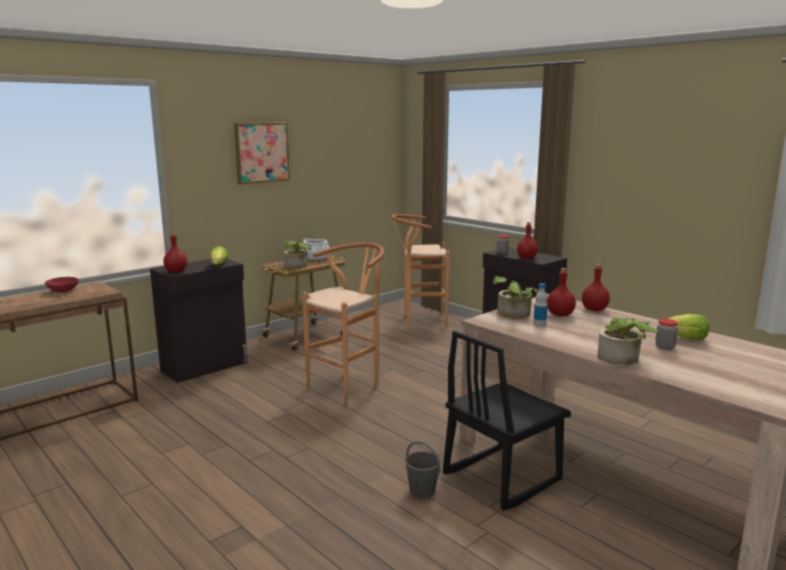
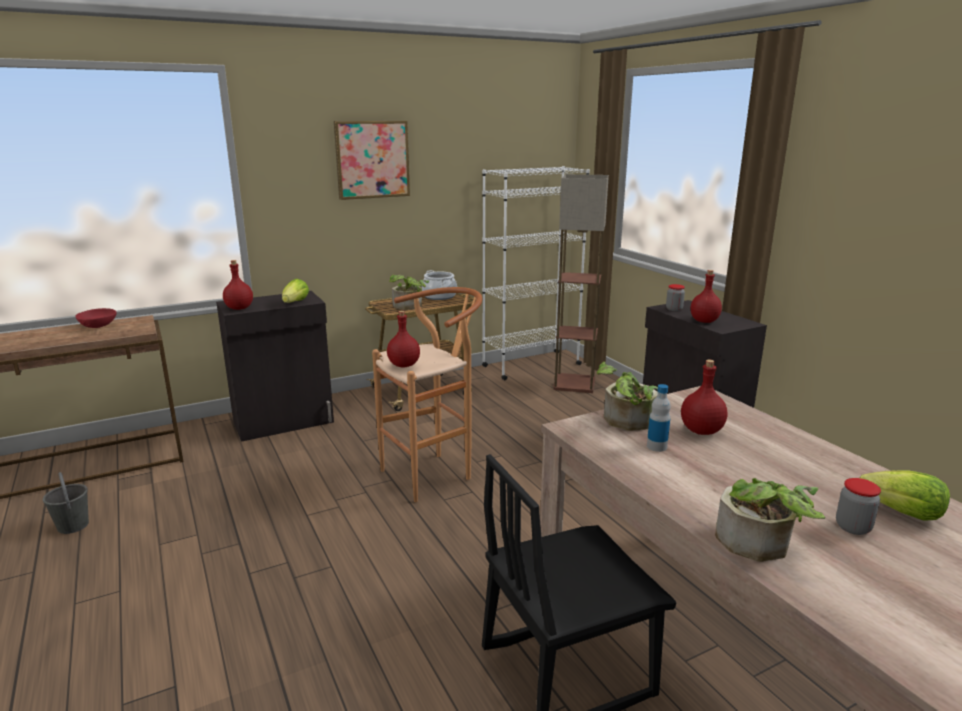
camera: 15 degrees right, 5 degrees up
(381, 311) = (531, 365): none -> white bookcase
(420, 320) = (573, 383): brown stool -> floor lamp
(422, 490) = (439, 673): grey bucket -> grey bucket (73, 525)
(594, 310) = (764, 426): red bottle -> red bottle (403, 365)

